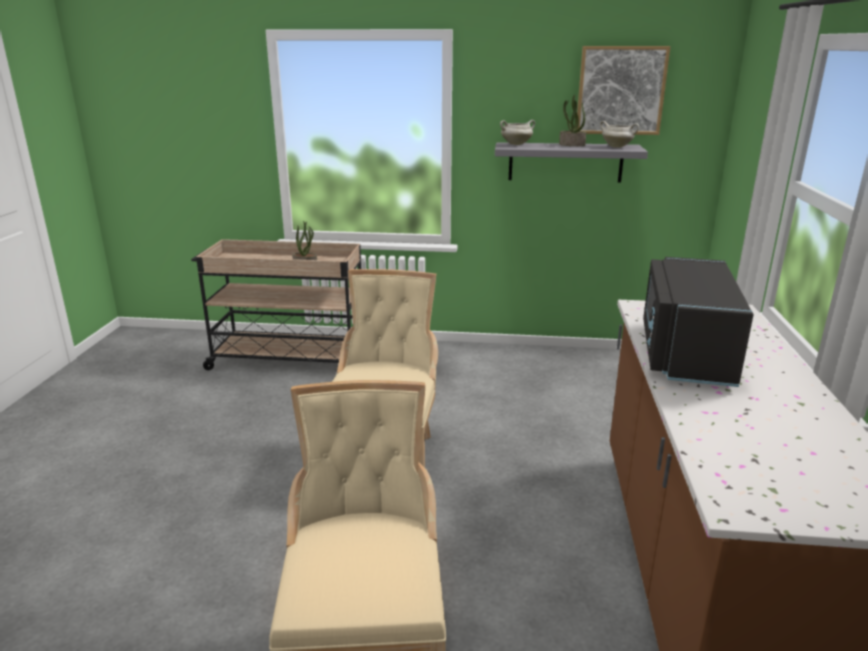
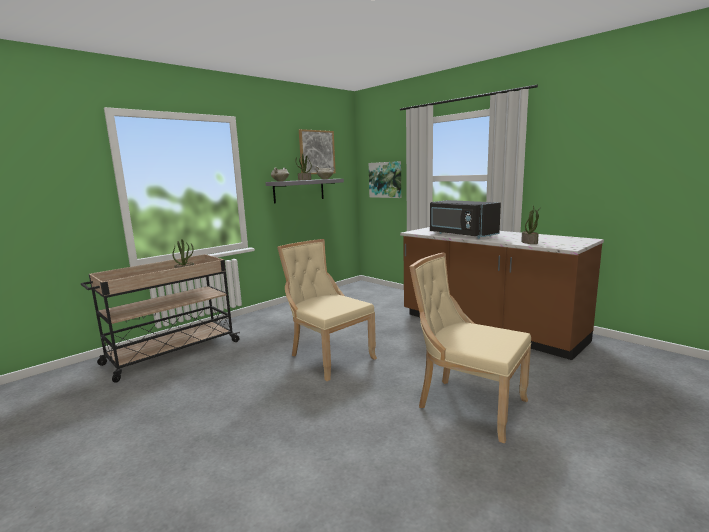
camera: 50 degrees left, 10 degrees down
(720, 444) = (530, 242): none -> potted plant
(750, 165) = (385, 180): none -> picture

